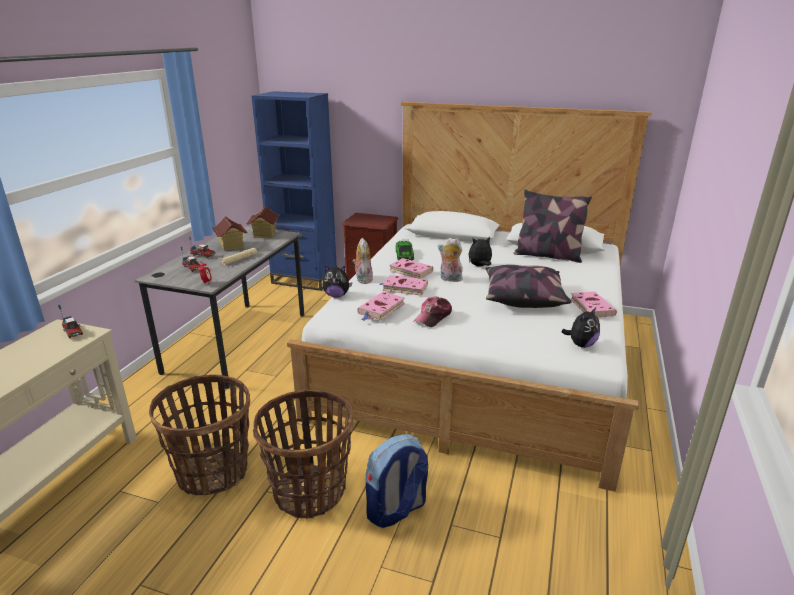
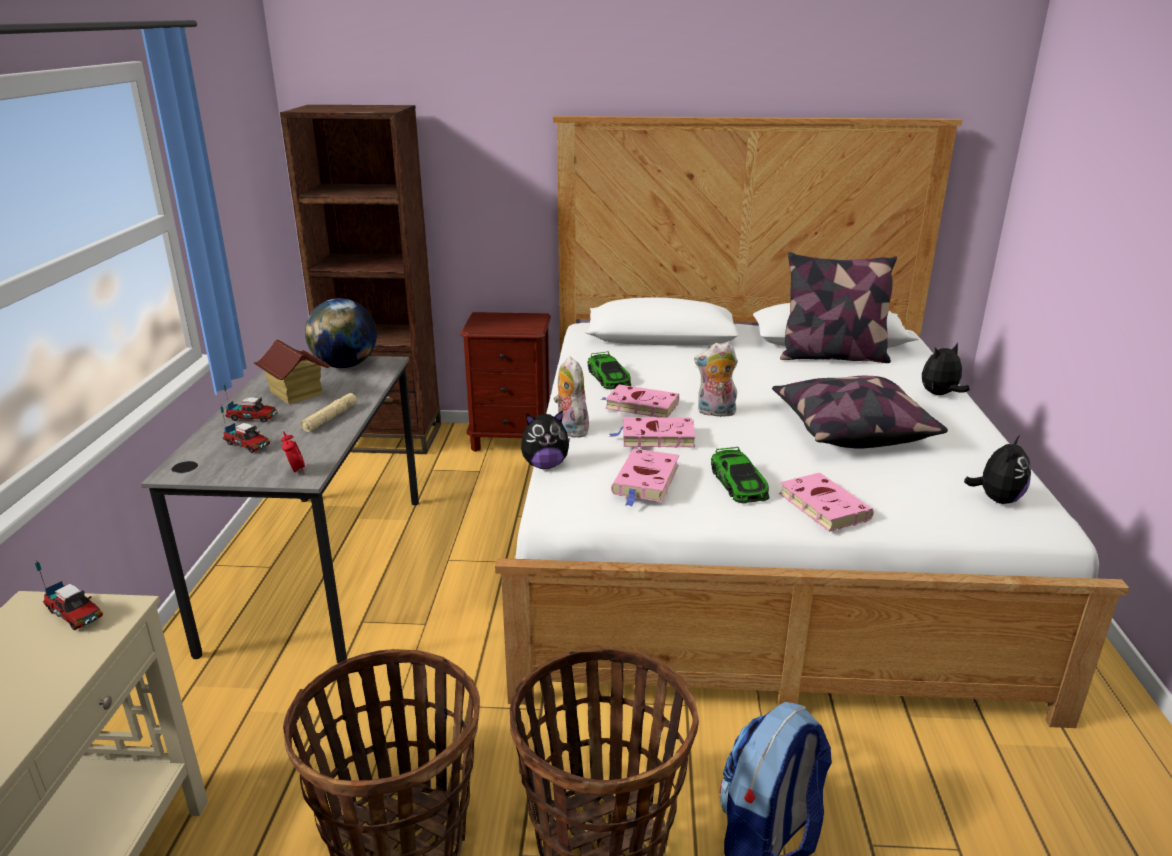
camera: 15 degrees left, 0 degrees up
(264, 234) = (345, 366): toy house -> globe
(304, 279) = (386, 438): blue bookcase -> brown bookcase
(433, 317) = (738, 483): cap -> toy car
(479, 266) = (744, 385): plush toy -> plush toy (940, 394)
(591, 307) = (961, 434): pink book -> pink book (821, 505)

